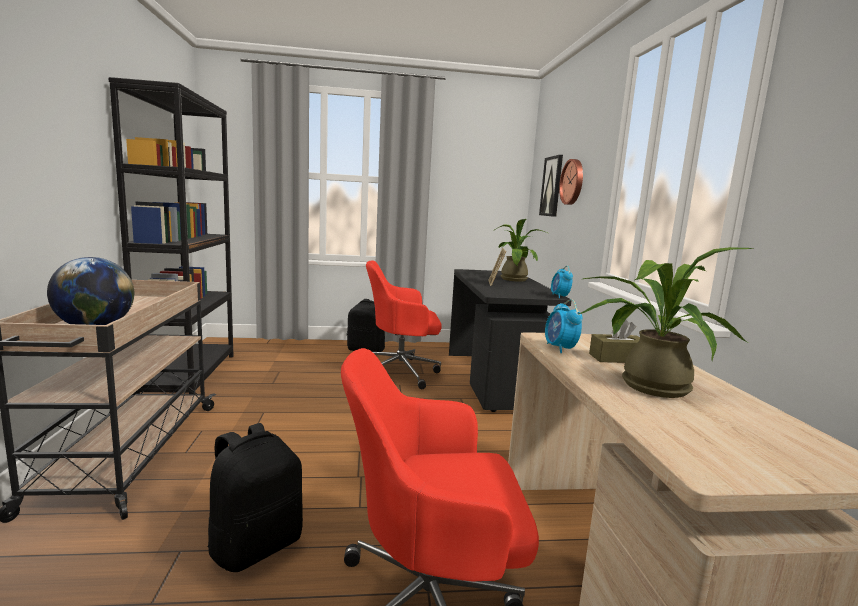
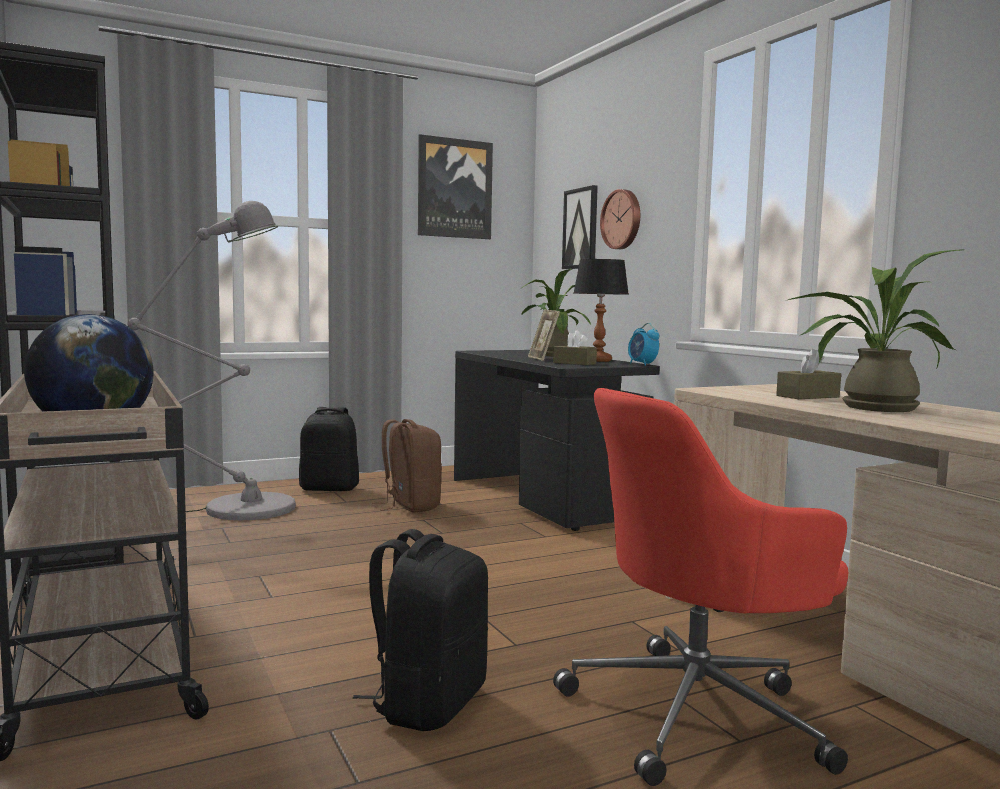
camera: 20 degrees left, 5 degrees down
(300, 359) = (238, 509): none -> grey floor lamp
(401, 372) = (410, 506): red office chair -> brown backpack
(471, 155) = (454, 188): none -> picture
(508, 291) = (574, 363): none -> brown tissue box
(534, 289) = (599, 361): none -> table lamp
(560, 348) = (741, 394): alarm clock -> none

